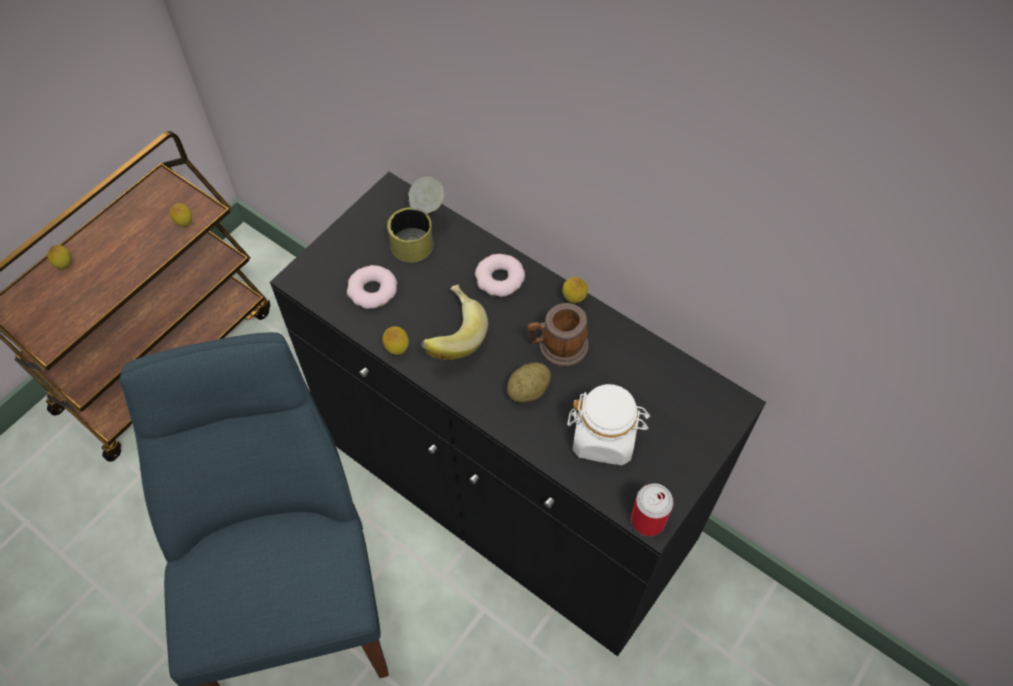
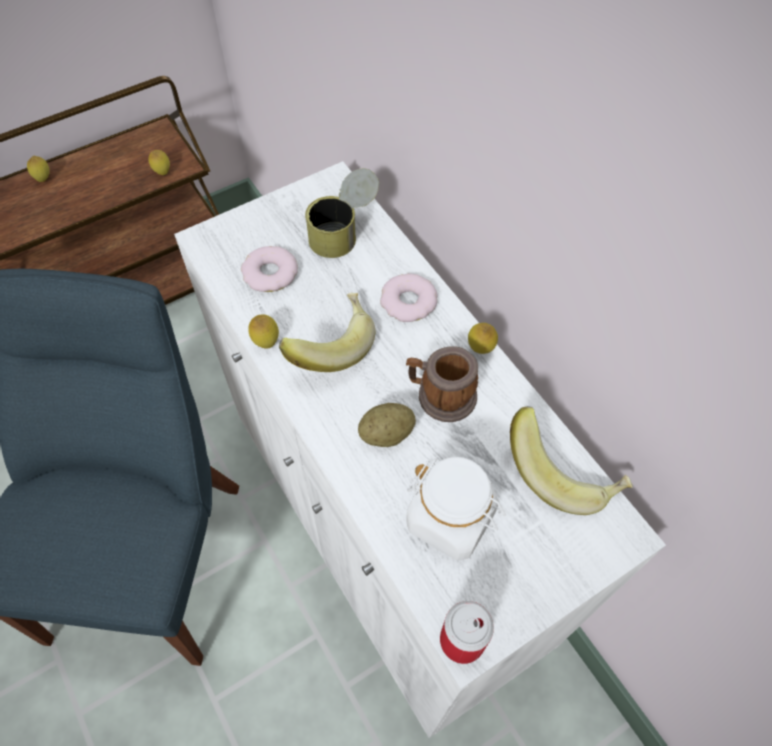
camera: 20 degrees right, 0 degrees up
(507, 491) = (385, 525): black cabinet -> white cabinet
(674, 374) = (563, 472): none -> banana

